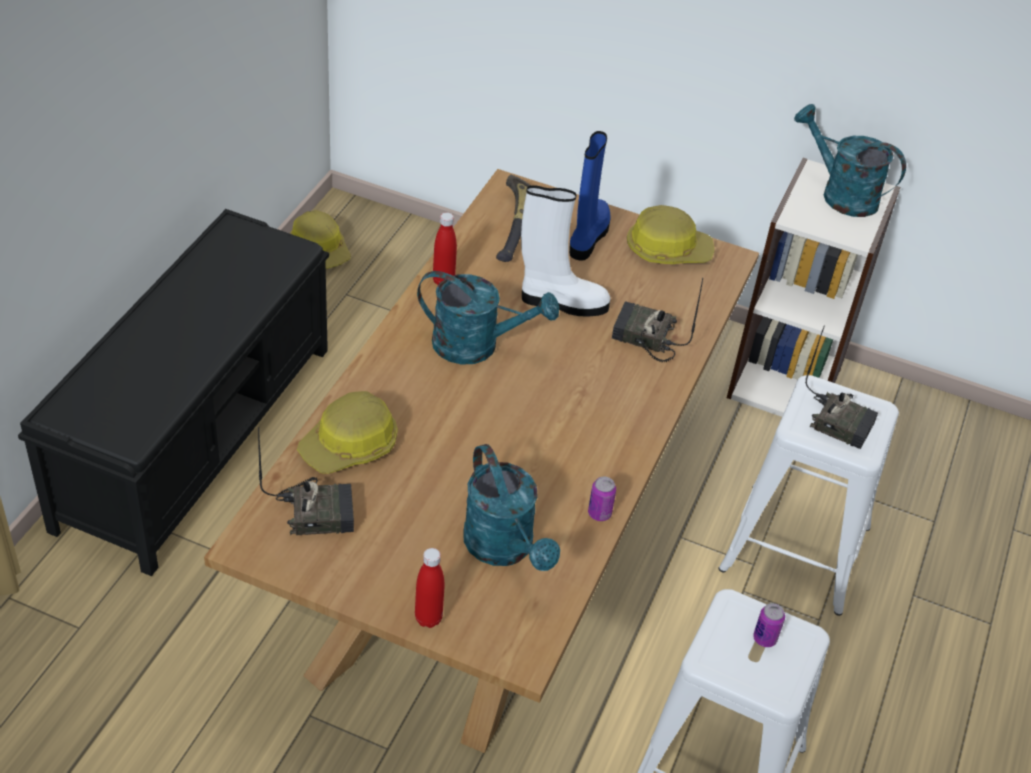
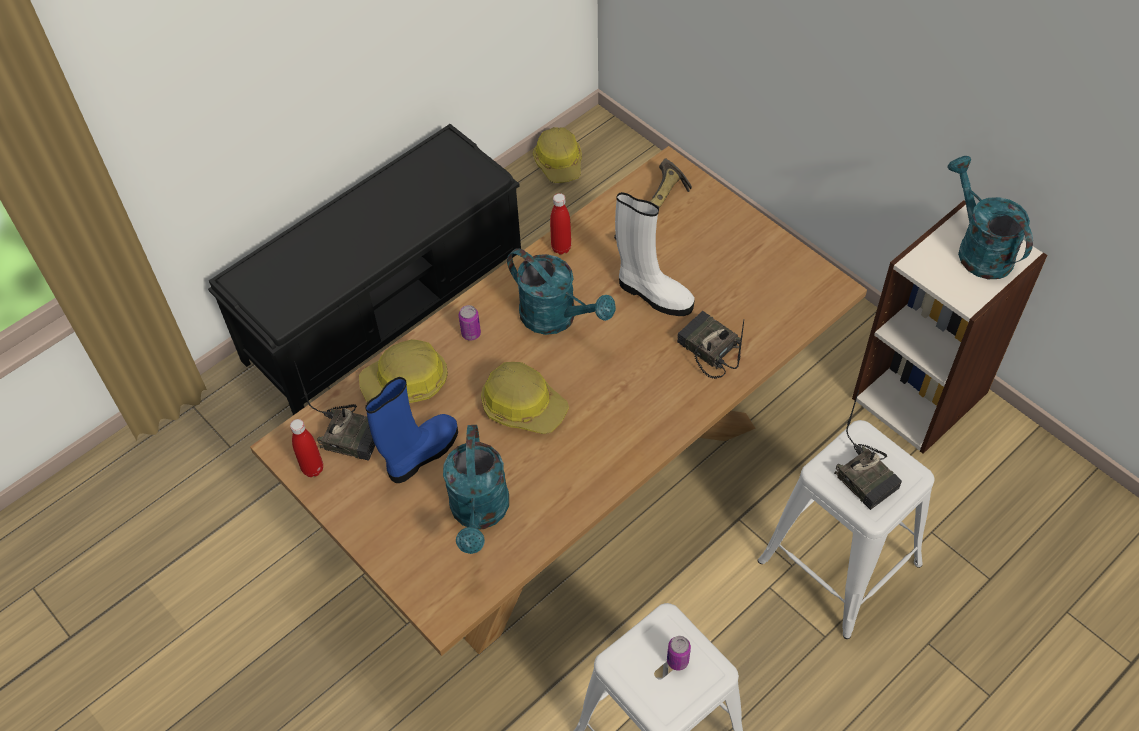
camera: 30 degrees right, 10 degrees up
(428, 618) = (387, 555): red bottle -> red bottle (313, 469)
(587, 236) = (712, 234): blue boot -> blue boot (421, 454)
(599, 513) = (575, 506): can -> can (471, 334)
(667, 249) = (779, 265): hard hat -> hard hat (523, 405)

